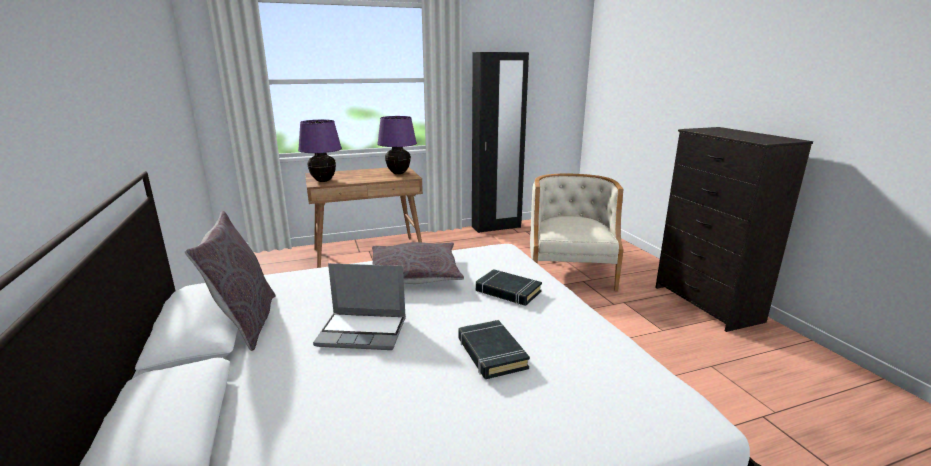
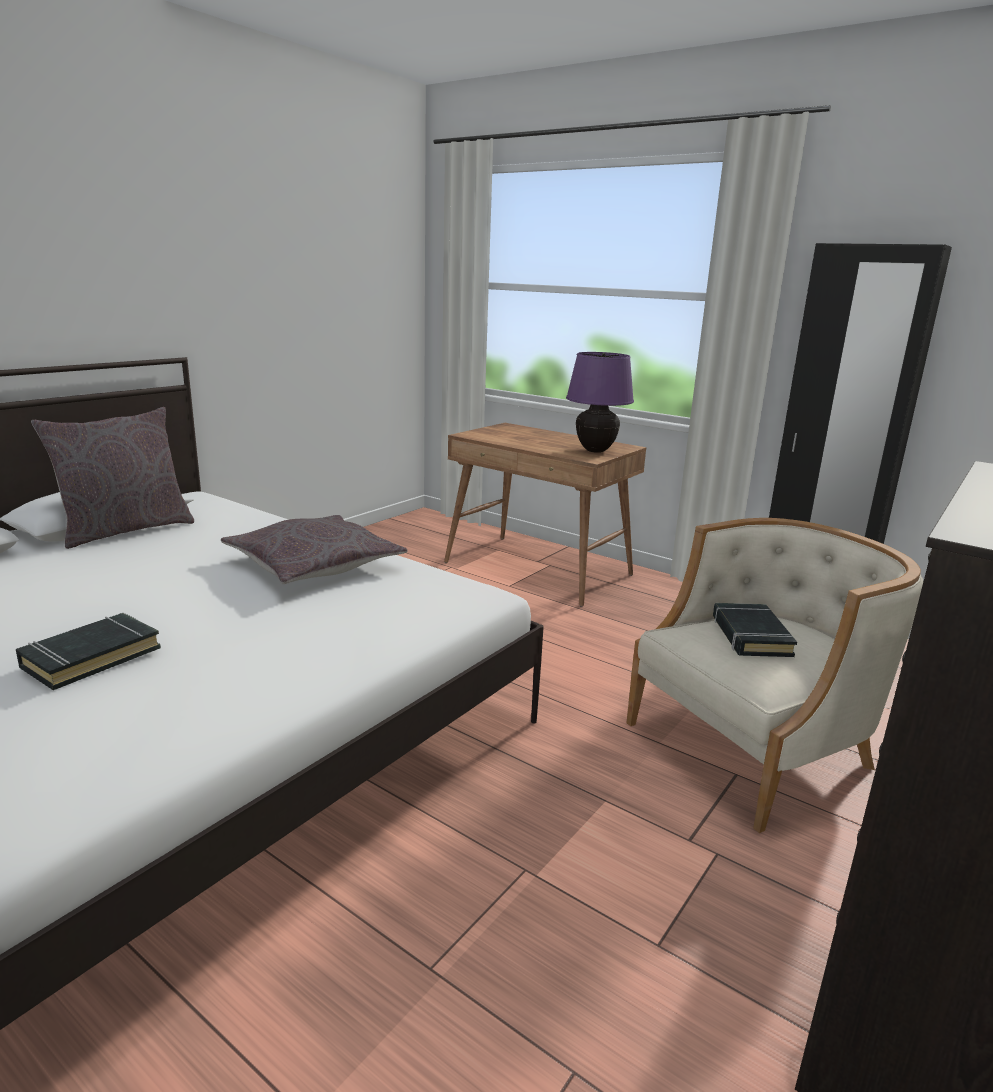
camera: 55 degrees right, 0 degrees up
(323, 181) = (487, 434): purple table lamp -> none
(364, 332) = (126, 579): laptop -> none
(508, 291) = (308, 631): black book -> black book (750, 636)

